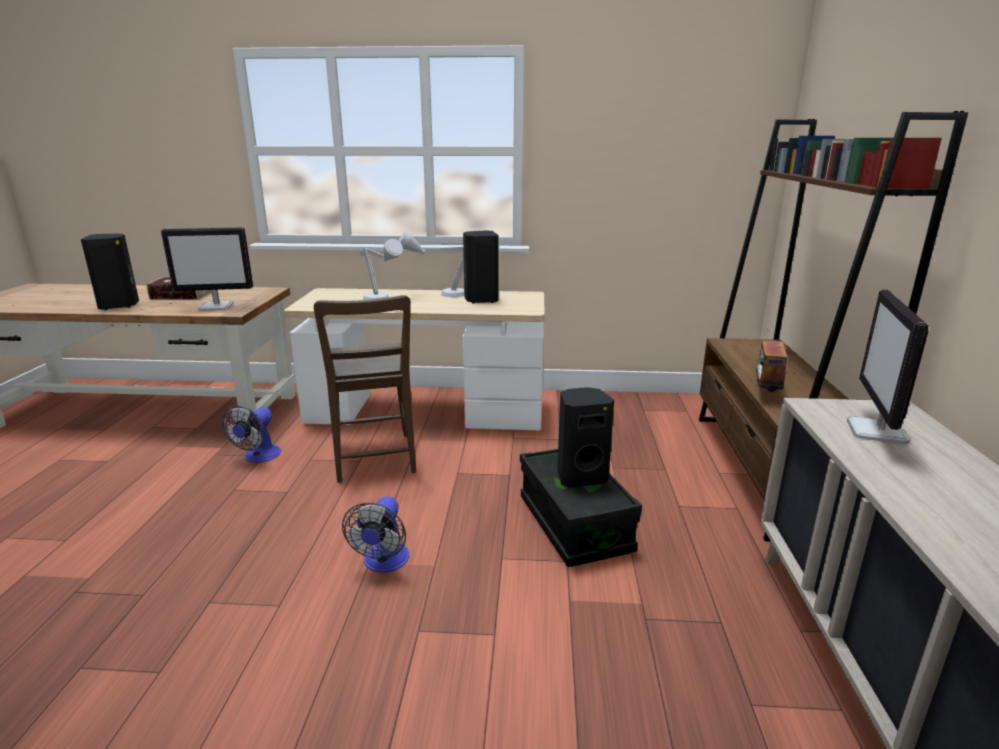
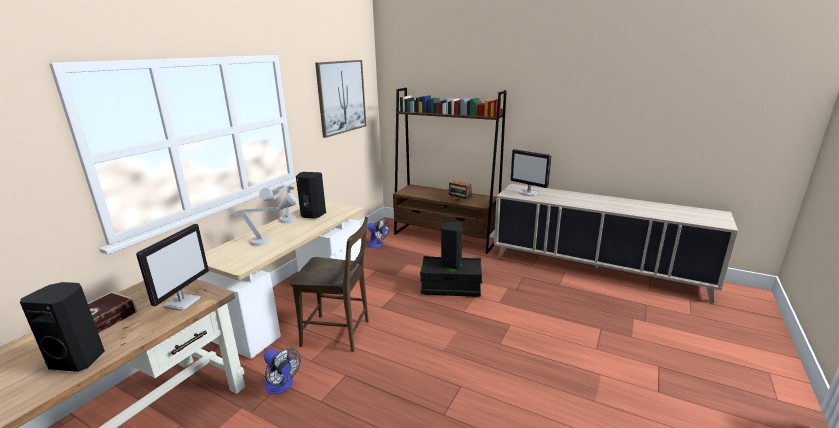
camera: 65 degrees left, 0 degrees up
(384, 563) = (446, 345): fan -> fan (377, 245)
(668, 131) = (341, 97): none -> picture

